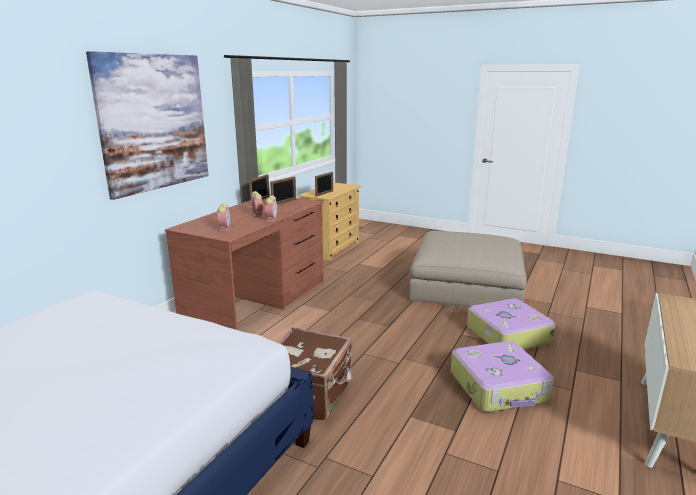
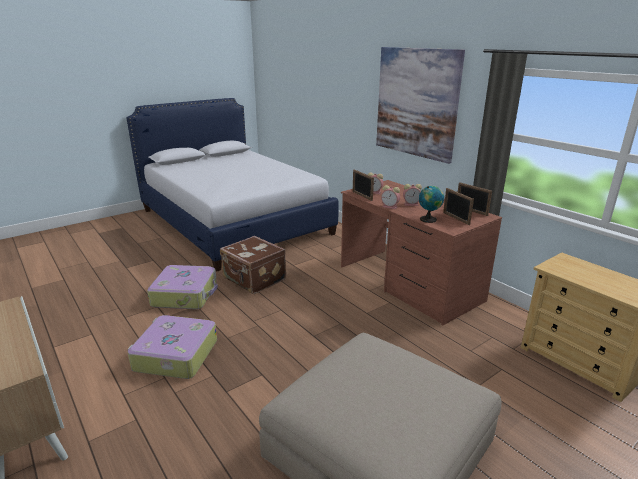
camera: 115 degrees right, 5 degrees up
(294, 207) = (429, 219): none -> globe
(324, 193) = (571, 270): picture frame -> picture frame (362, 196)
(507, 334) = (232, 408): suitcase -> suitcase (185, 294)

